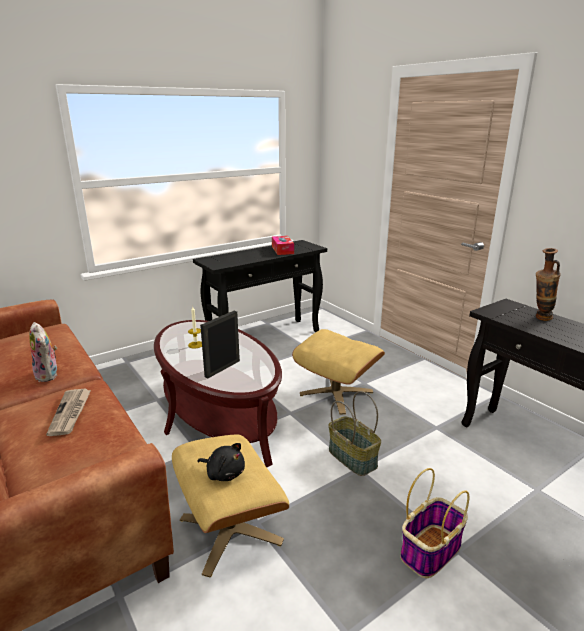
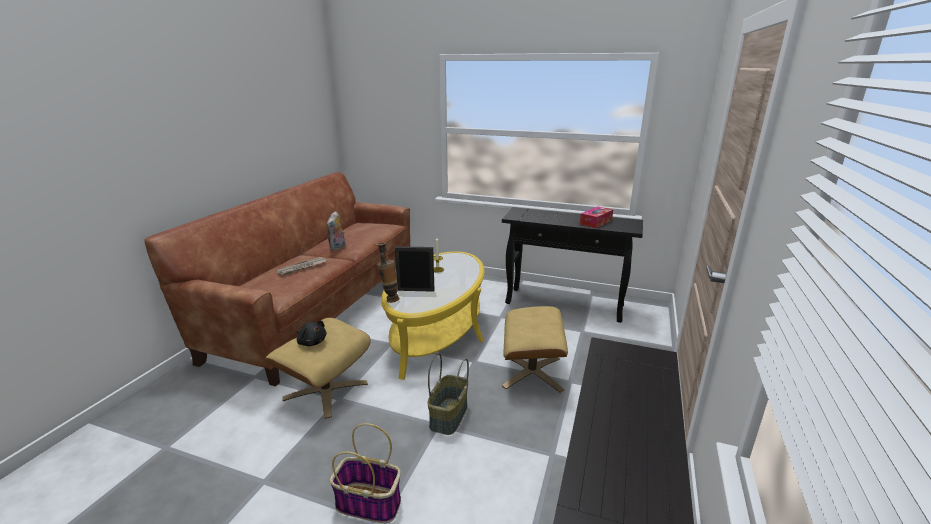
camera: 55 degrees right, 0 degrees up
(218, 414) = (437, 332): brown coffee table -> yellow coffee table
(224, 473) = (311, 342): black plush toy -> black plush toy turned 45 degrees counterclockwise
(539, 319) = (641, 386): vase -> vase (389, 299)

